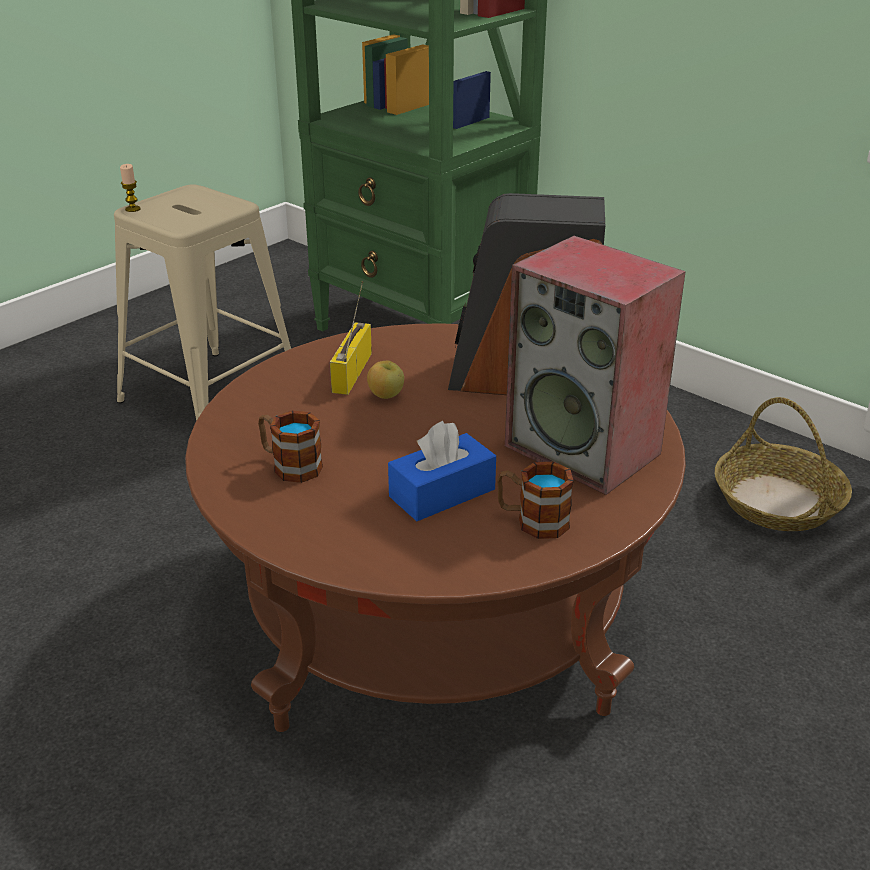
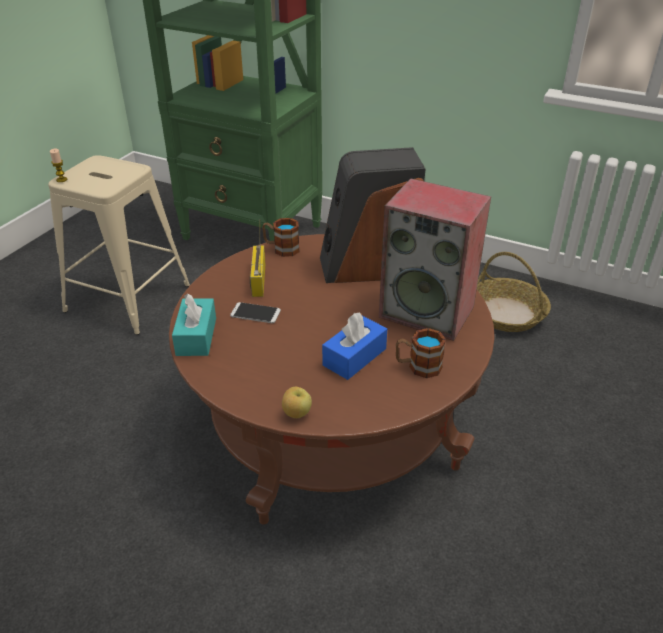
camera: 15 degrees left, 5 degrees up
(229, 432) = (196, 336): none -> turquoise tissue box
(290, 465) = (248, 354): mug -> mug (281, 248)
(326, 415) = (255, 313): none -> phone
(386, 396) = (288, 293): apple -> apple (296, 413)

